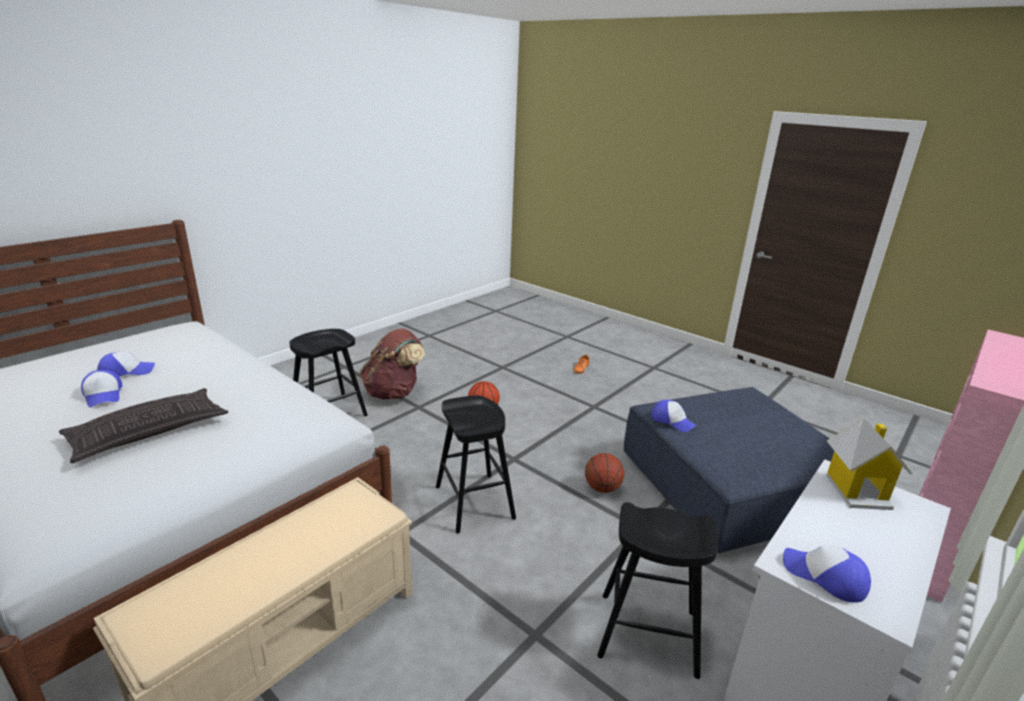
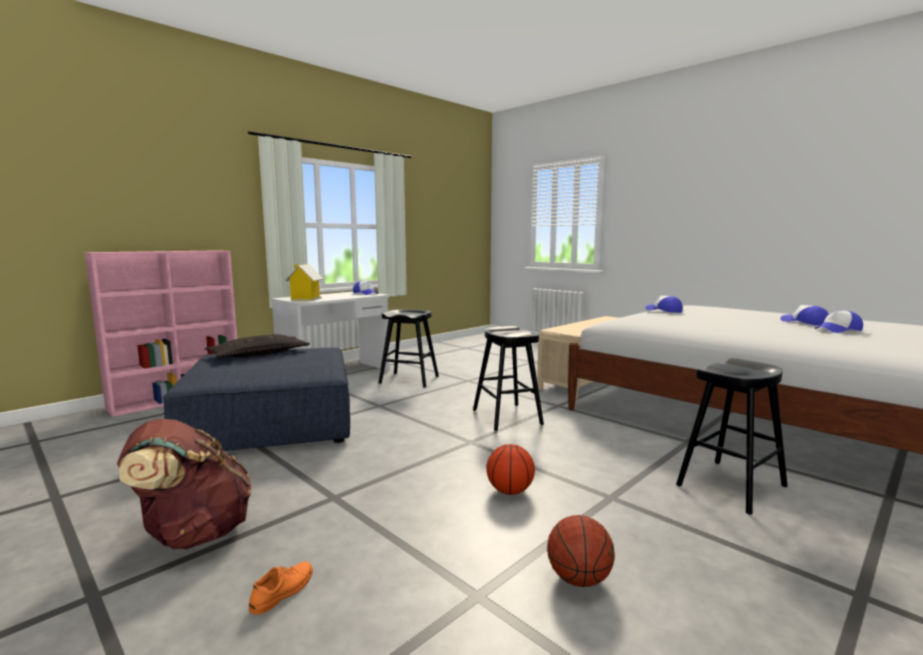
camera: 175 degrees left, 15 degrees down
(149, 431) = (718, 315): pillow -> pillow (259, 354)
(394, 393) = (674, 523): brown backpack -> brown backpack (193, 534)
(602, 488) = (392, 423): basketball -> basketball (579, 579)
(672, 421) = (323, 367): cap -> cap (664, 310)

